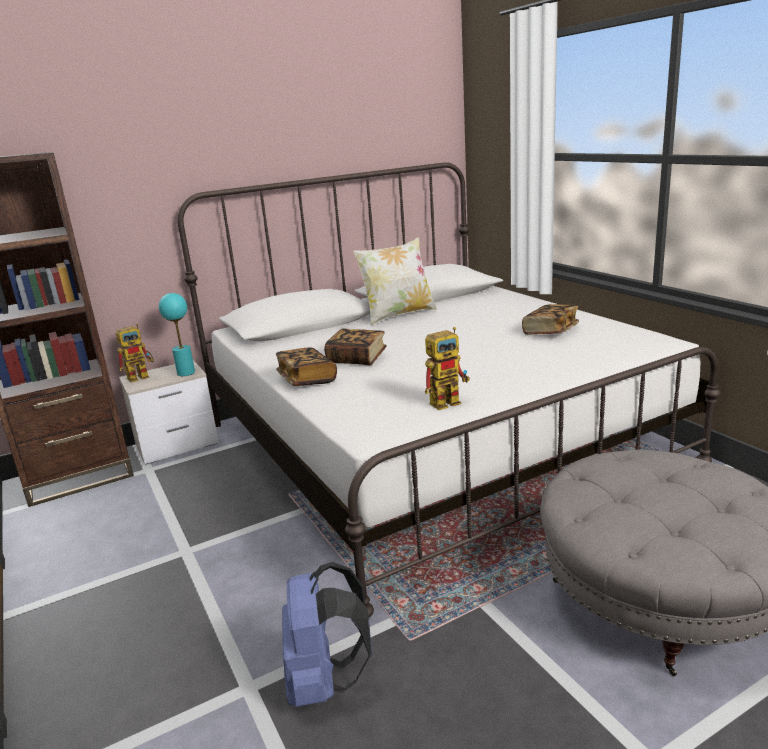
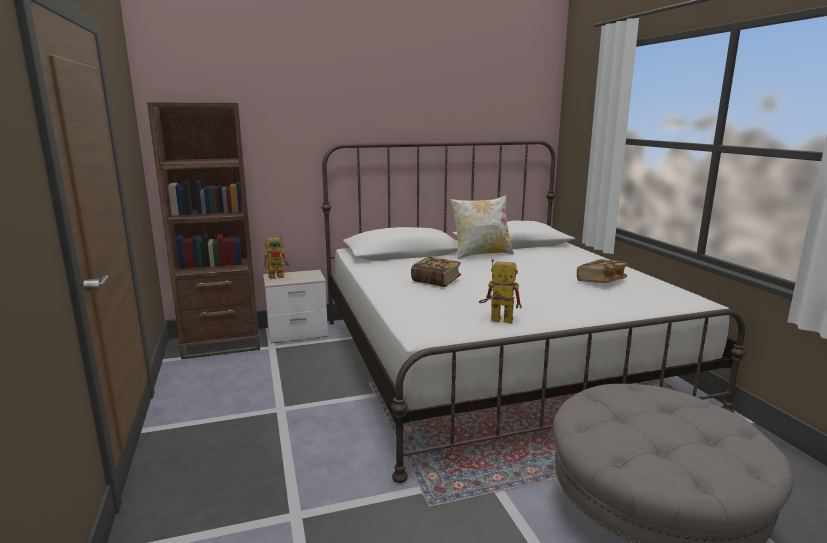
camera: 10 degrees right, 5 degrees down
(186, 373) = (311, 278): turquoise table lamp -> none
(307, 379) = (392, 290): book -> none
(324, 681) = (353, 523): blue backpack -> none
(449, 401) = (496, 320): toy robot -> toy robot turned 150 degrees counterclockwise

